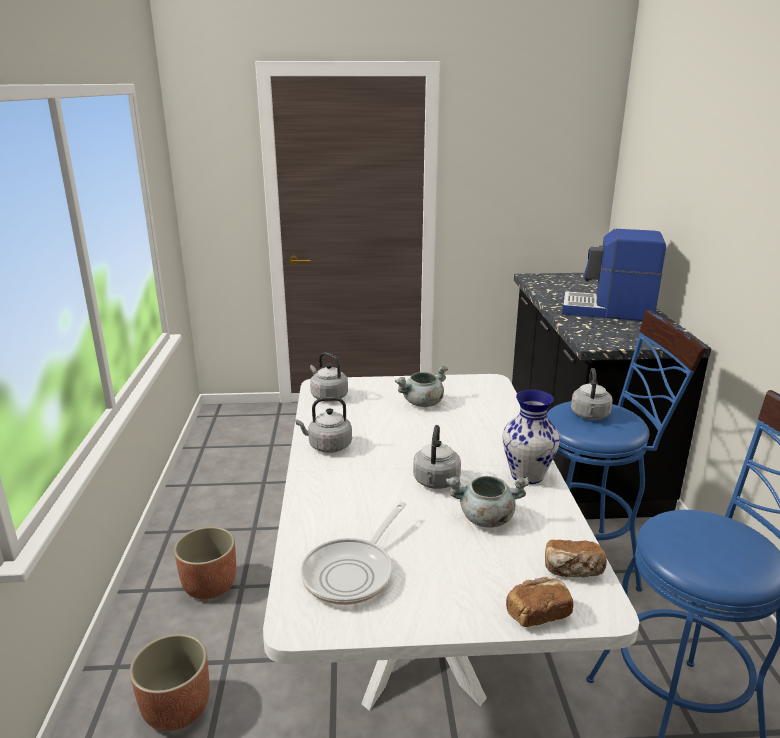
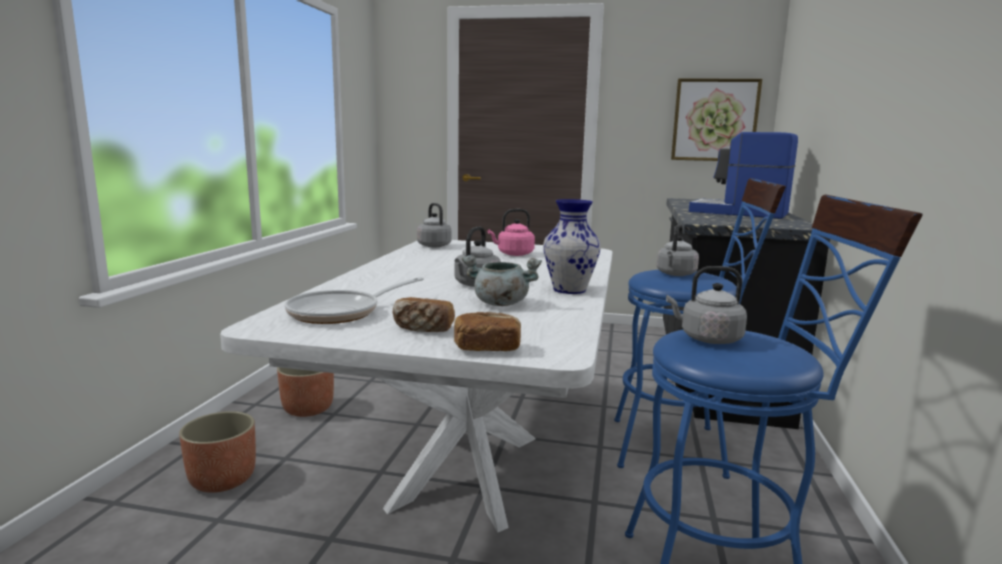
camera: 15 degrees right, 10 degrees down
(327, 446) = (401, 263): grey kettle -> grey kettle (707, 339)
(422, 403) = (513, 254): grey cooking pot -> pink kettle
(557, 189) = (714, 120): none -> picture
(573, 571) = (553, 334): bread -> bread (423, 329)

